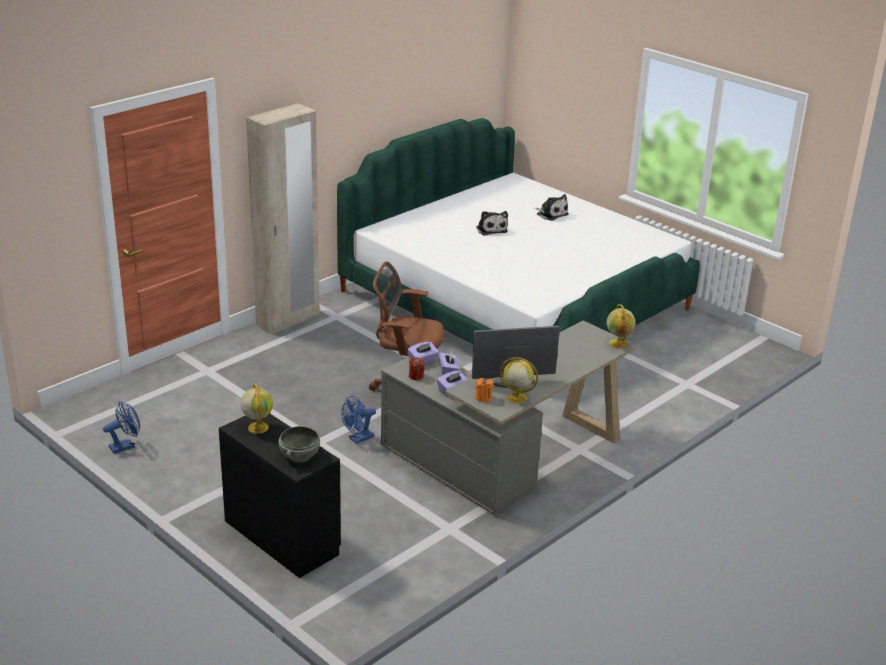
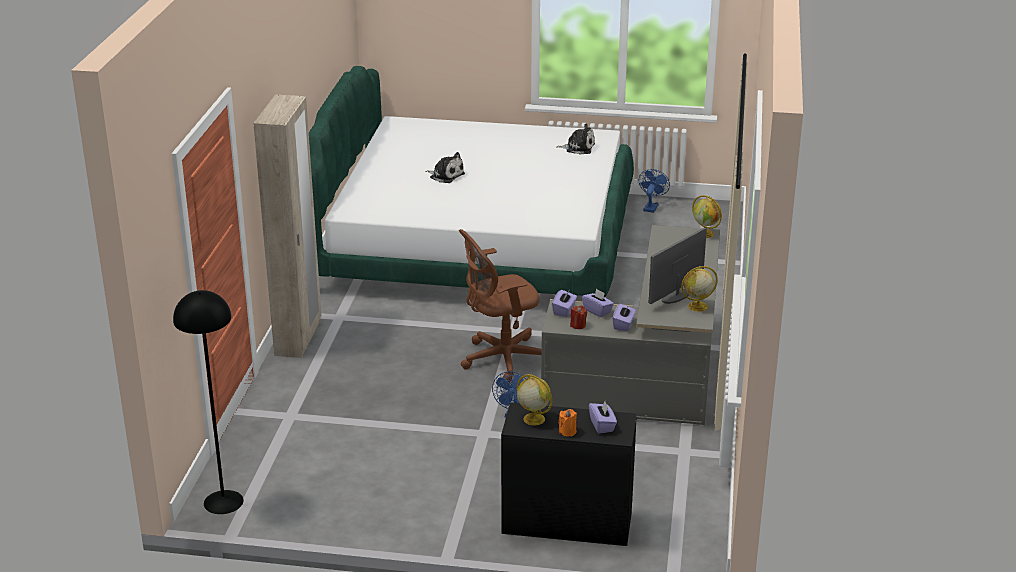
camera: 35 degrees left, 0 degrees up
(86, 409) = (223, 502): none -> black floor lamp
(126, 446) = (315, 515): blue fan -> blue fan (651, 207)
(299, 455) = (602, 425): grey bowl -> purple tissue box
(483, 398) = (674, 317): orange candle -> orange candle (567, 431)
(551, 214) = (475, 144): plush toy -> plush toy (578, 148)

